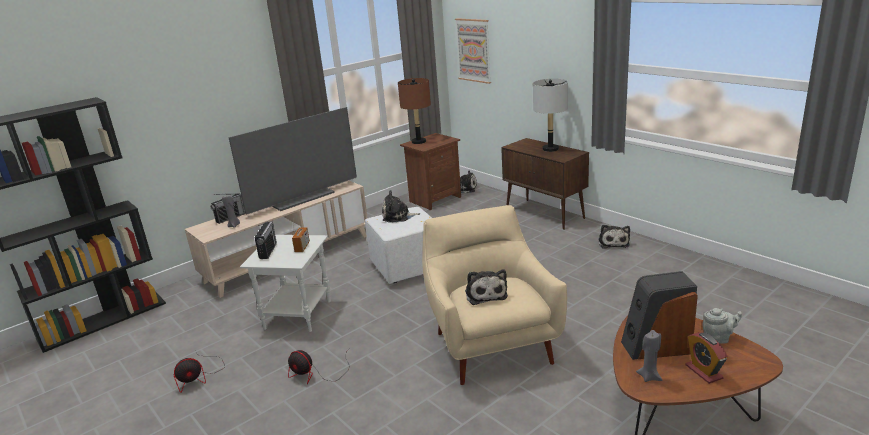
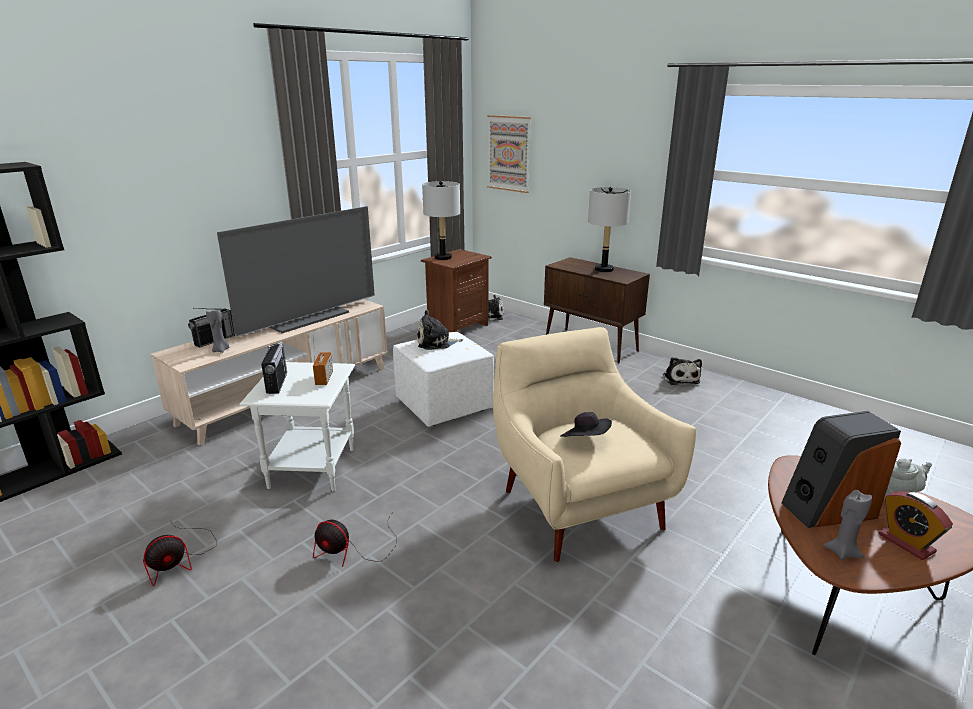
camera: 10 degrees left, 0 degrees up
(418, 142) = (442, 257): brown table lamp -> grey table lamp
(485, 294) = (585, 440): plush toy -> black hat

